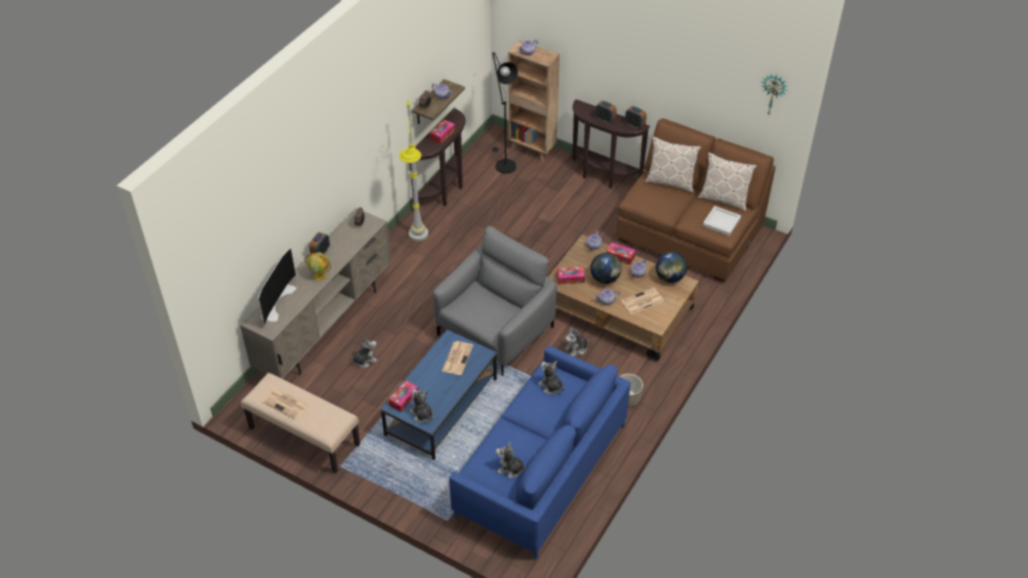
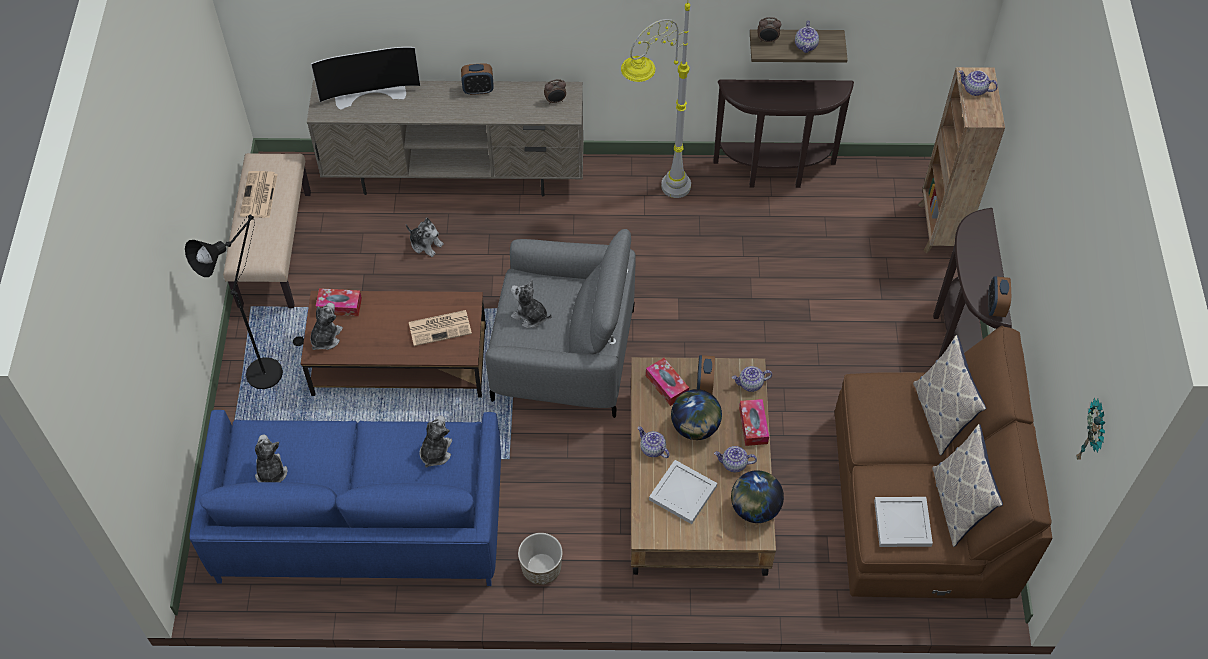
camera: 60 degrees right, 10 degrees up
(320, 275) = (439, 110): globe -> none
(442, 134) = (785, 96): tissue box -> none
(442, 407) = (400, 361): blue coffee table -> brown coffee table
(503, 164) = (883, 209): black floor lamp -> black floor lamp (268, 368)
(576, 349) = (593, 464): plush toy -> plush toy (530, 316)
(605, 119) = (976, 264): alarm clock -> alarm clock (704, 384)
(641, 301) = (681, 493): newspaper -> white tray

